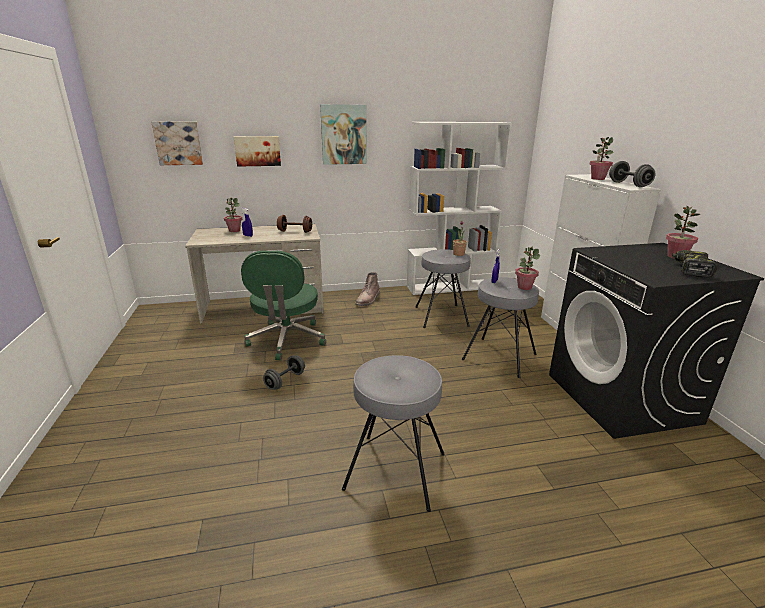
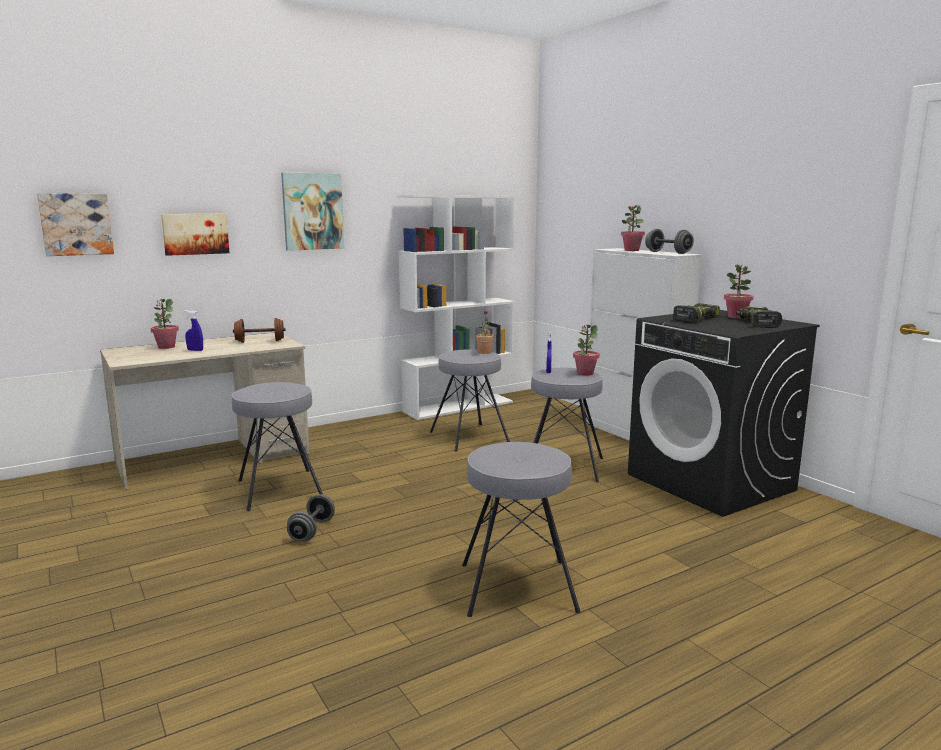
camera: 20 degrees left, 10 degrees down
(287, 340) = (279, 489): green office chair -> grey stool
(368, 300) = (361, 432): brown boot -> none
(629, 256) = (695, 319): none -> power drill

